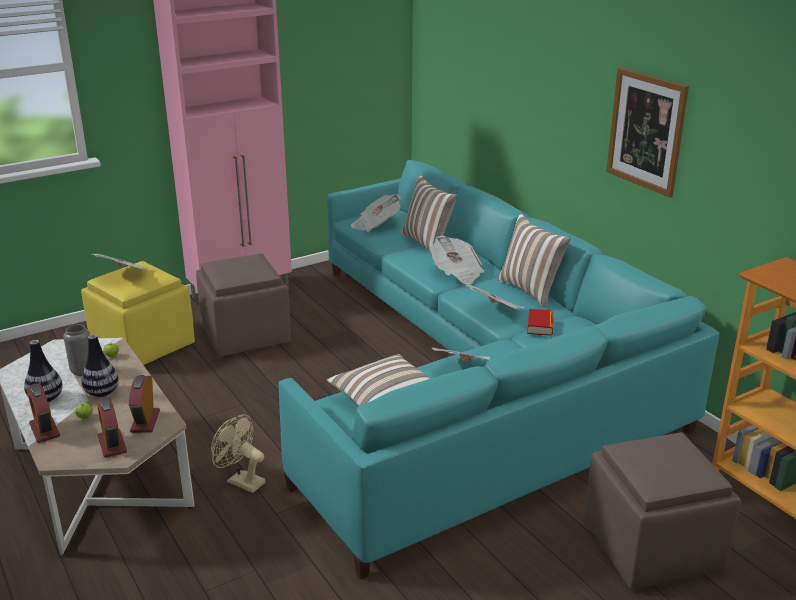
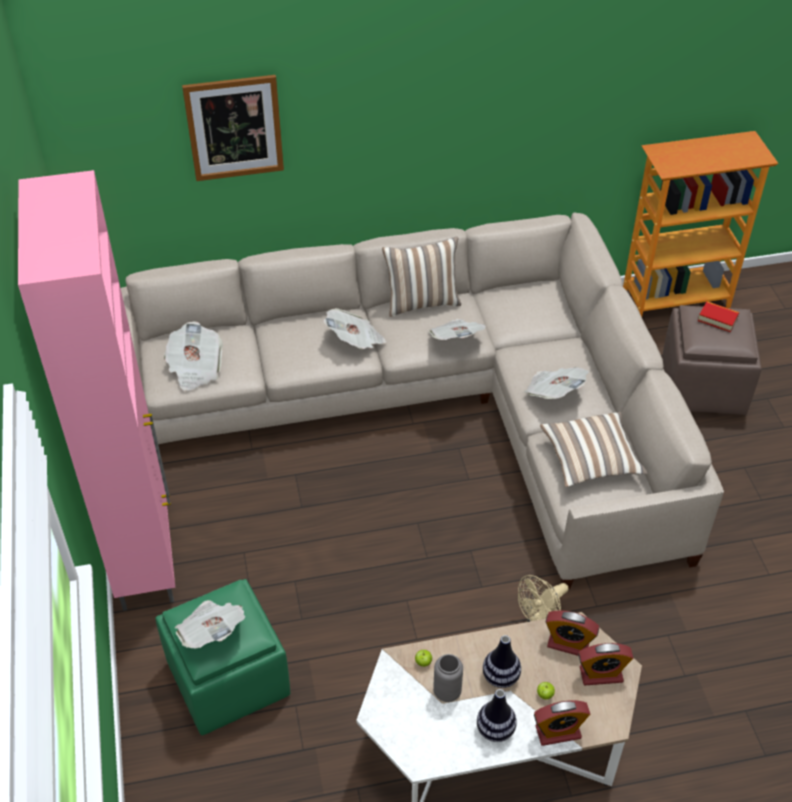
camera: 70 degrees left, 20 degrees up
(143, 345) = (227, 678): yellow ottoman -> green ottoman
(246, 335) = (255, 570): brown ottoman -> none
(428, 243) = (270, 340): pillow -> none
(473, 379) = (438, 407): turquoise sofa -> beige sofa
(540, 326) = (495, 321): book -> book (717, 319)
(646, 131) = (477, 110): picture -> picture (234, 128)

